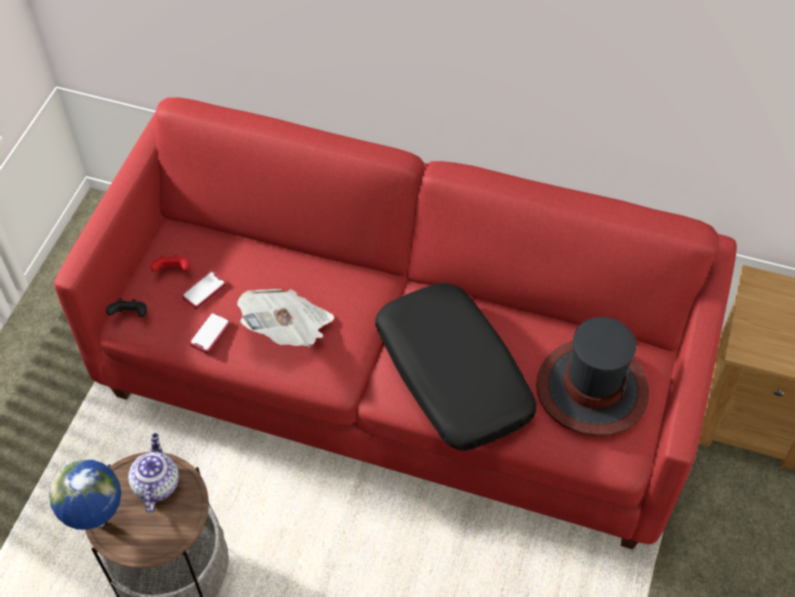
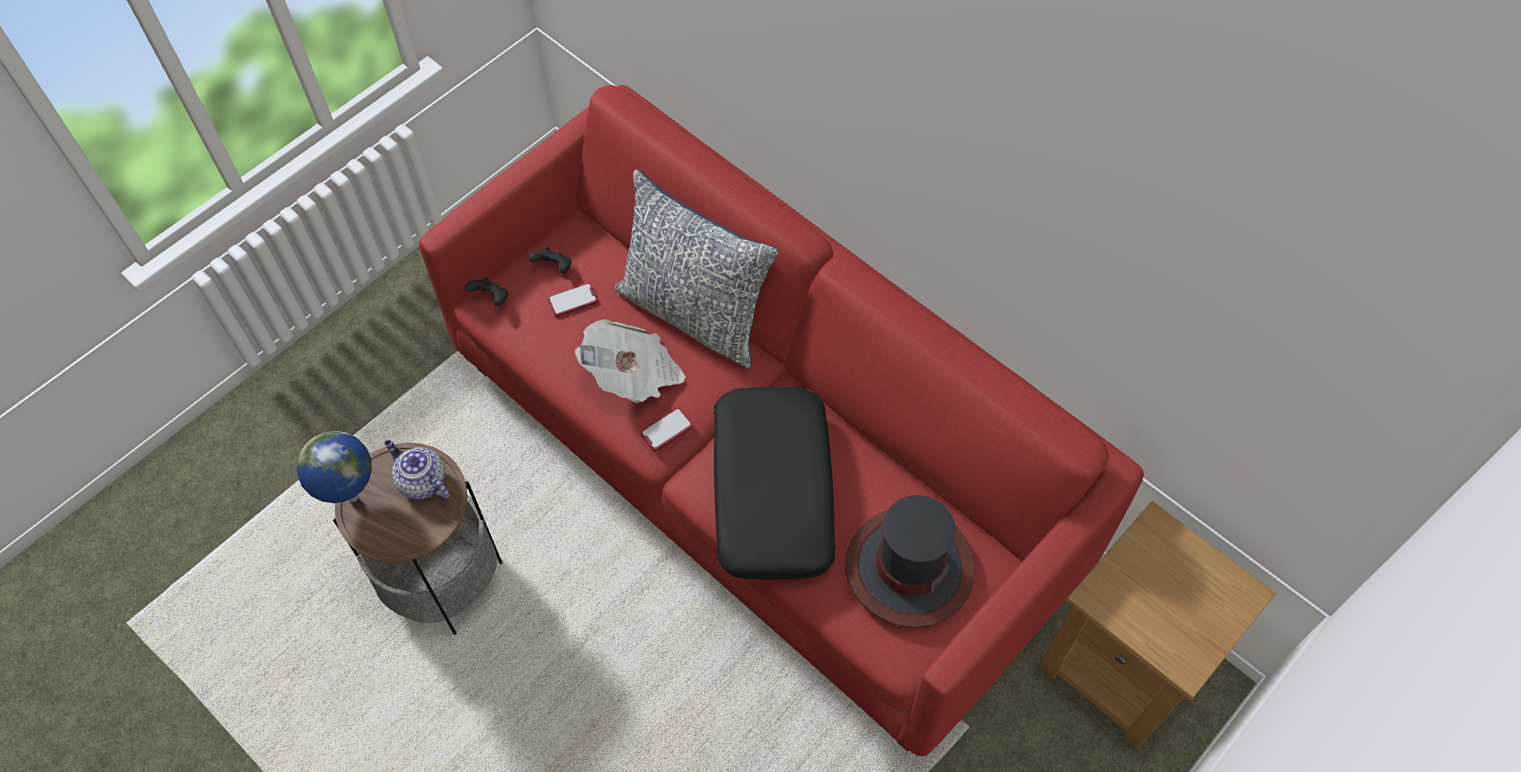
camera: 25 degrees right, 5 degrees up
(156, 484) = (421, 481): teapot -> teapot turned 75 degrees counterclockwise
(173, 271) = (554, 268): red game controller -> black game controller
(210, 333) = (556, 348): phone -> phone (666, 430)
(312, 262) = (695, 312): none -> pillow

